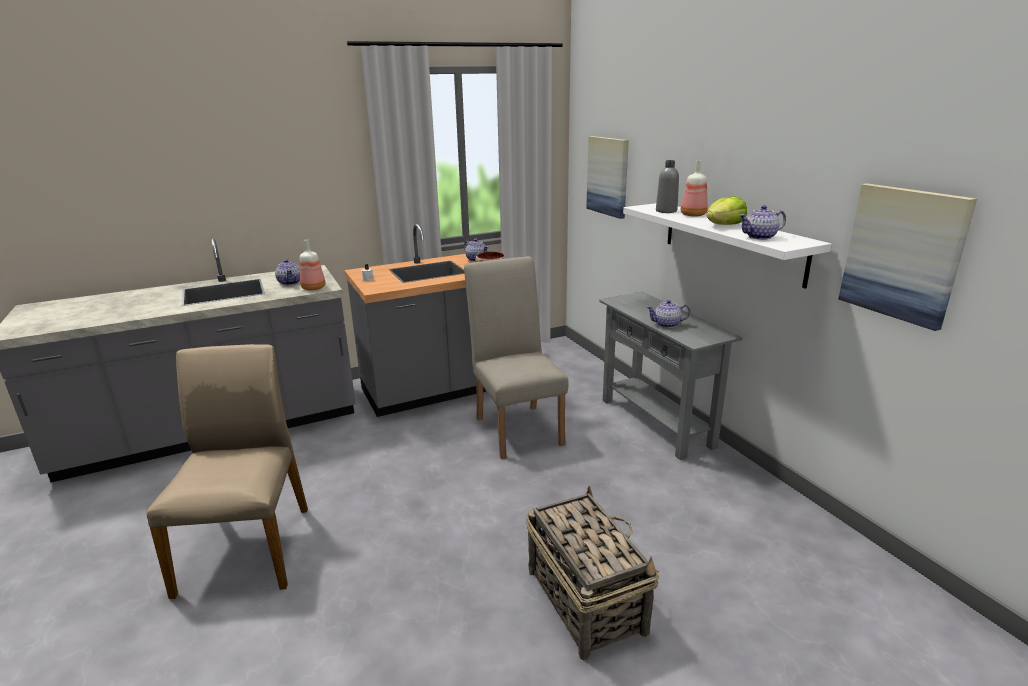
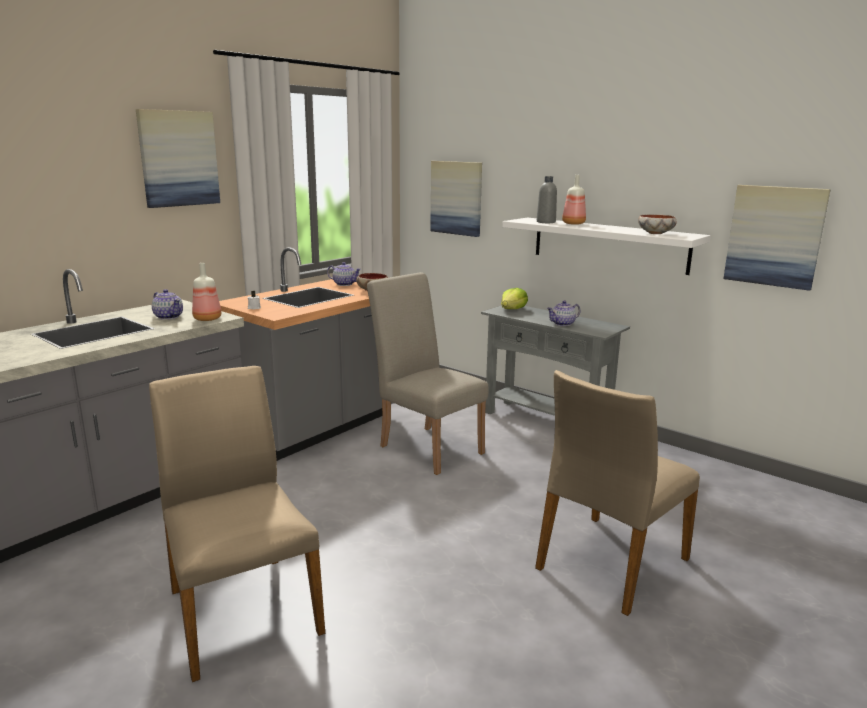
camera: 25 degrees left, 5 degrees down
(321, 142) = (178, 158): none -> picture
(585, 599) = (610, 563): basket -> beige chair
(724, 225) = (613, 228): lettuce -> lettuce (512, 310)
(760, 237) = (656, 233): teapot -> bowl

